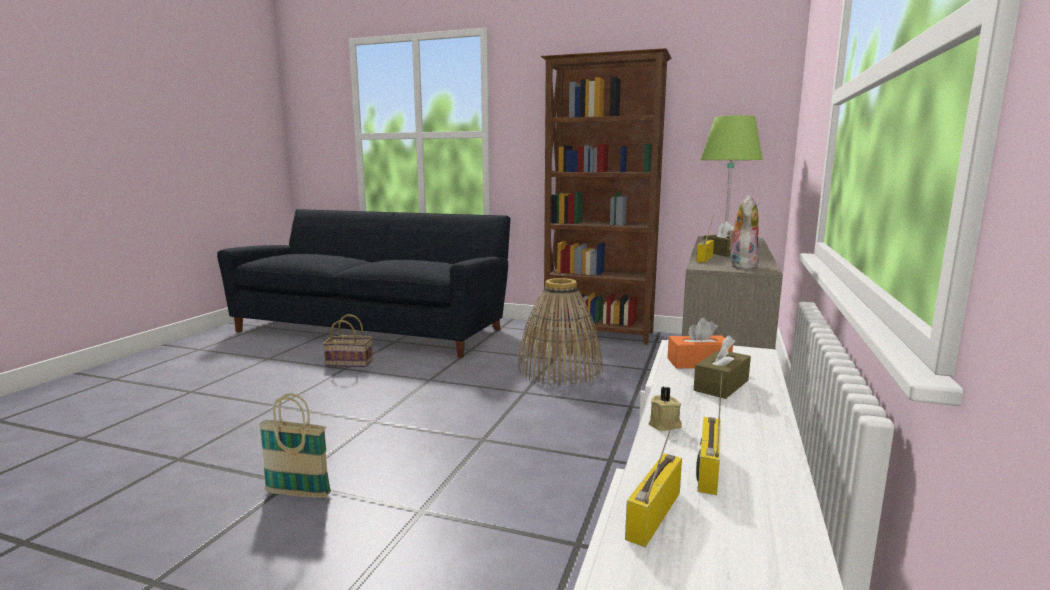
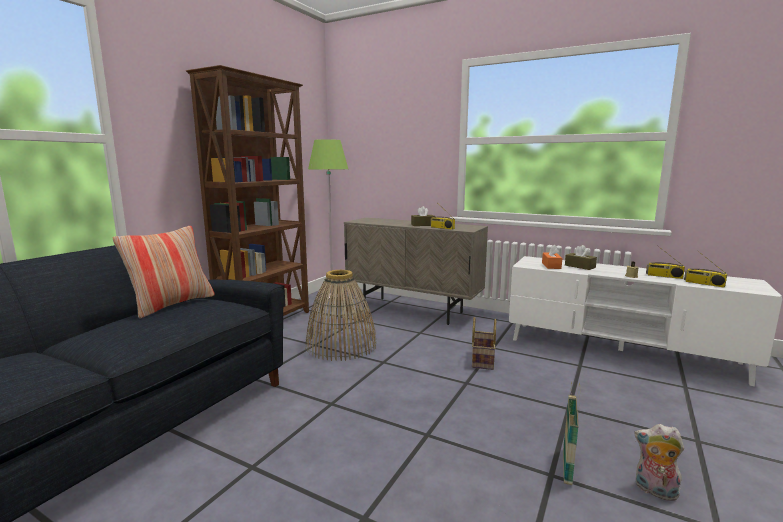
camera: 80 degrees left, 0 degrees up
(350, 363) = (232, 463): basket -> basket (482, 359)
(432, 260) = (172, 304): none -> pillow
(741, 266) = (466, 226): plush toy -> plush toy (654, 491)

